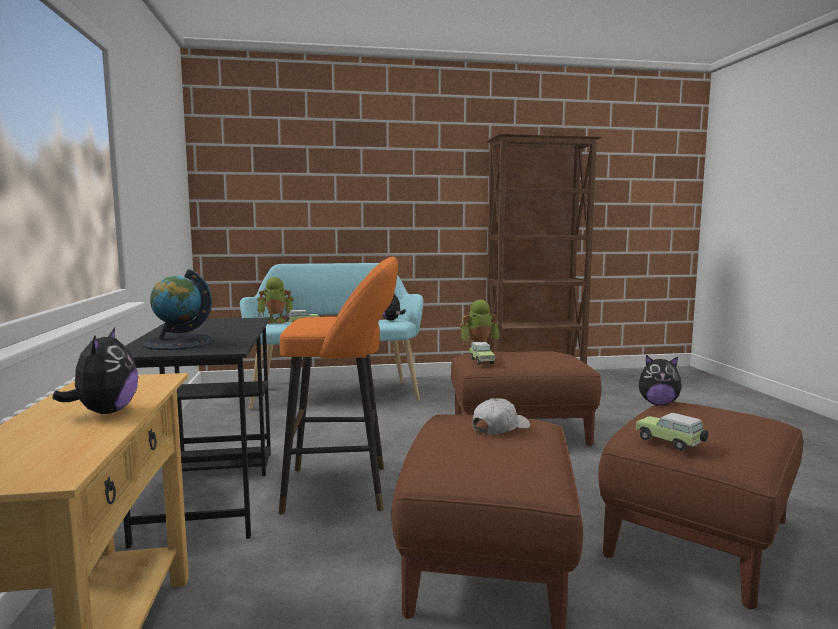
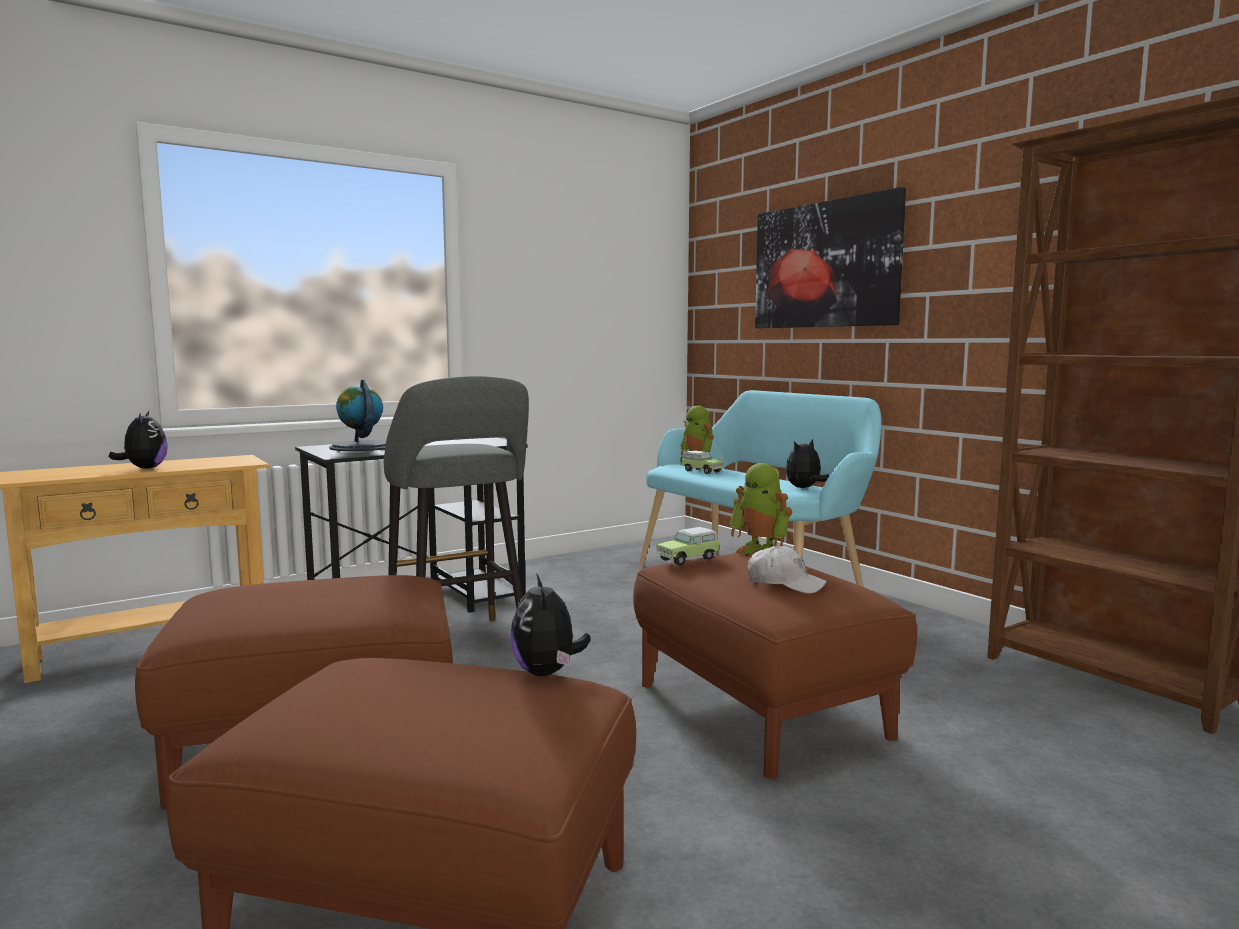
camera: 65 degrees right, 0 degrees up
(105, 412) = (144, 468): plush toy -> plush toy turned 75 degrees counterclockwise
(338, 179) = (825, 265): none -> picture
(343, 488) = (460, 648): orange stool -> grey stool
(500, 427) = (352, 596): white cap -> white cap (785, 584)
(670, 443) = (315, 680): toy car -> none

